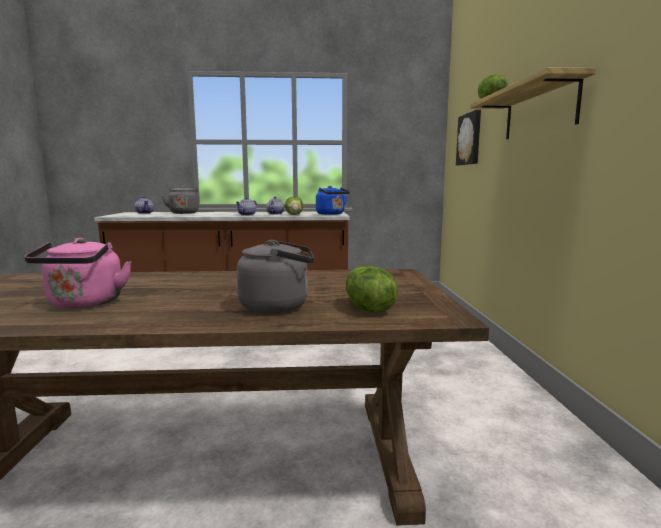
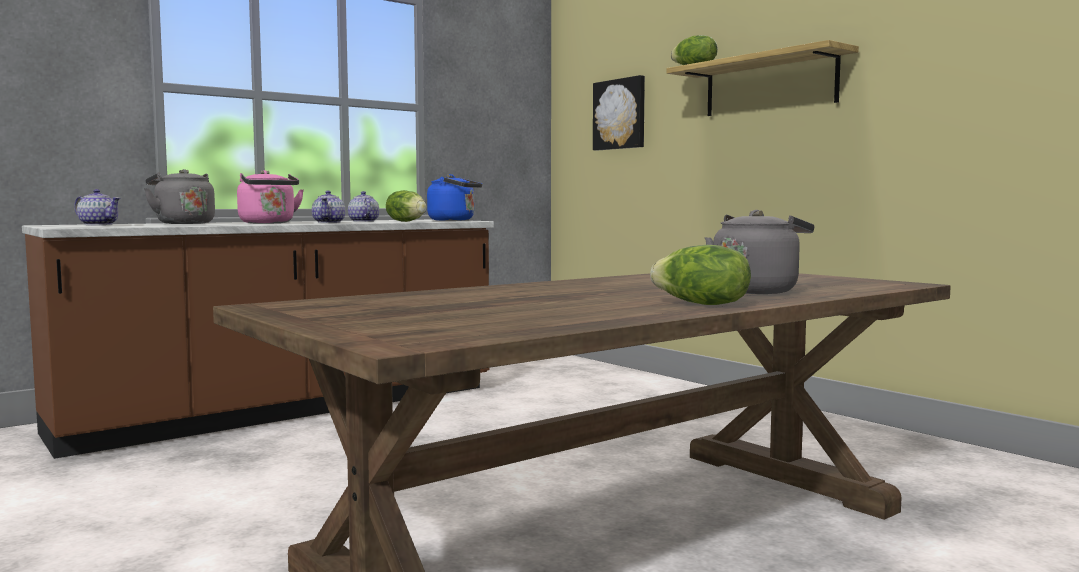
camera: 35 degrees left, 5 degrees down
(84, 304) = (559, 307): pink kettle -> pink kettle (268, 223)
(367, 309) = (832, 286): lettuce -> lettuce (701, 304)

